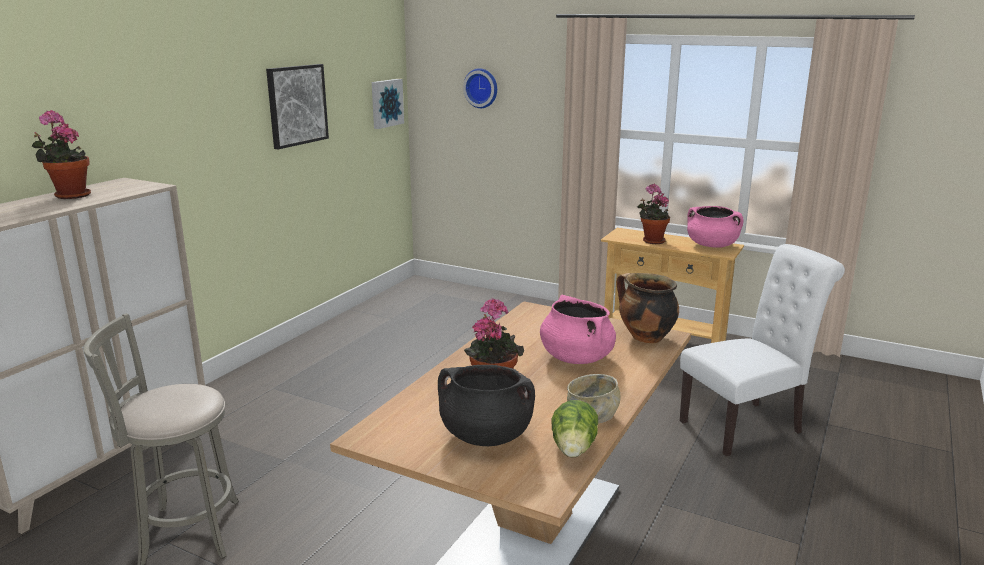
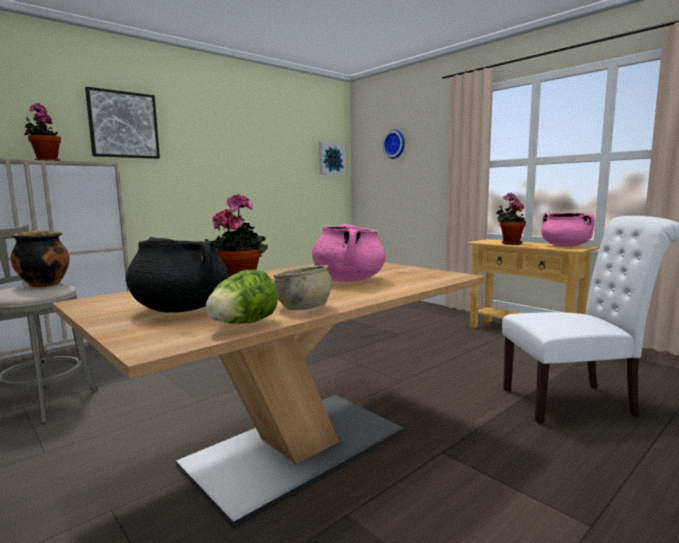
camera: 20 degrees right, 10 degrees down
(297, 105) = (253, 146): picture -> picture (123, 125)
(644, 337) = (433, 275): cooking pot -> cooking pot (43, 285)

